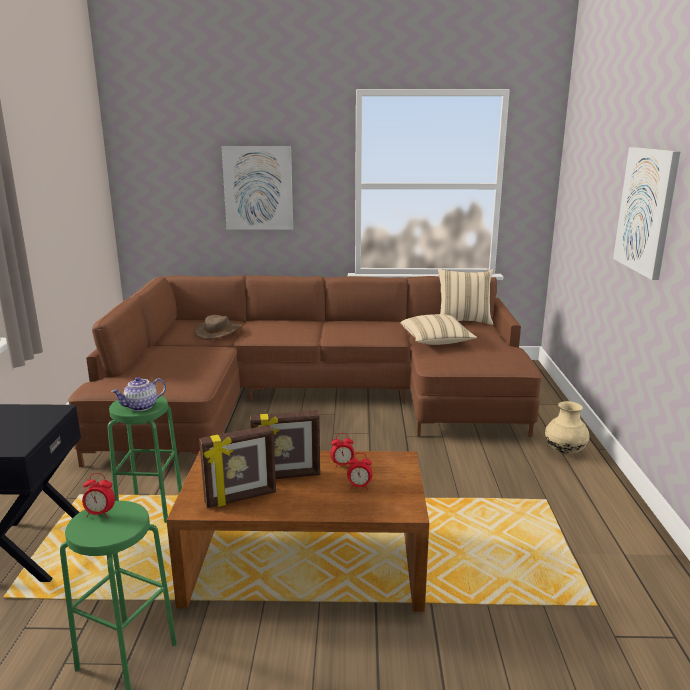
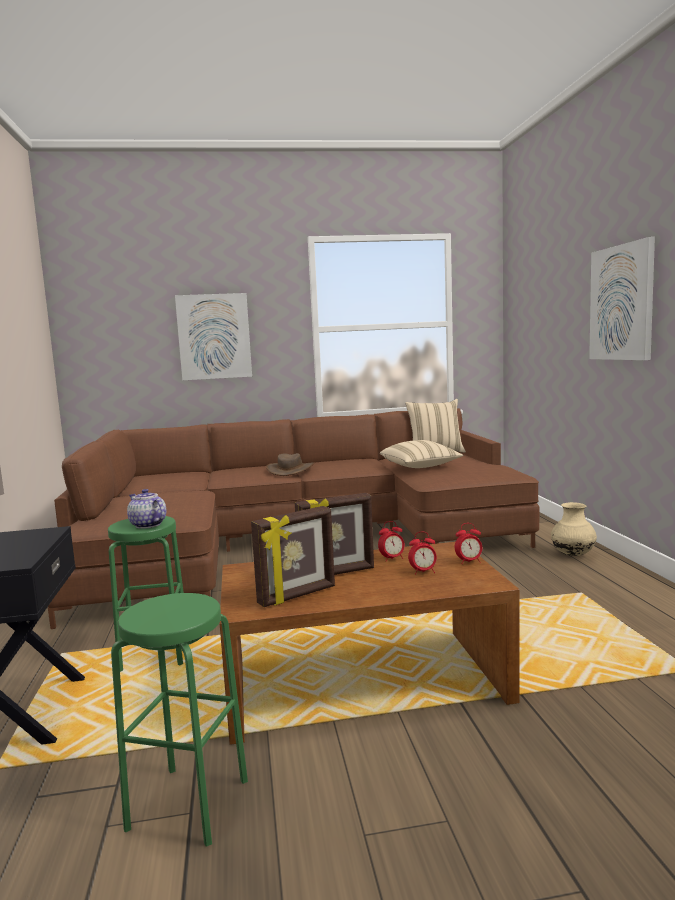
camera: 10 degrees left, 10 degrees down
(100, 514) = (156, 606): alarm clock -> alarm clock (469, 562)
(141, 407) = (147, 525): teapot -> teapot turned 90 degrees clockwise
(219, 331) = (188, 479): brown hat -> brown hat (290, 470)

